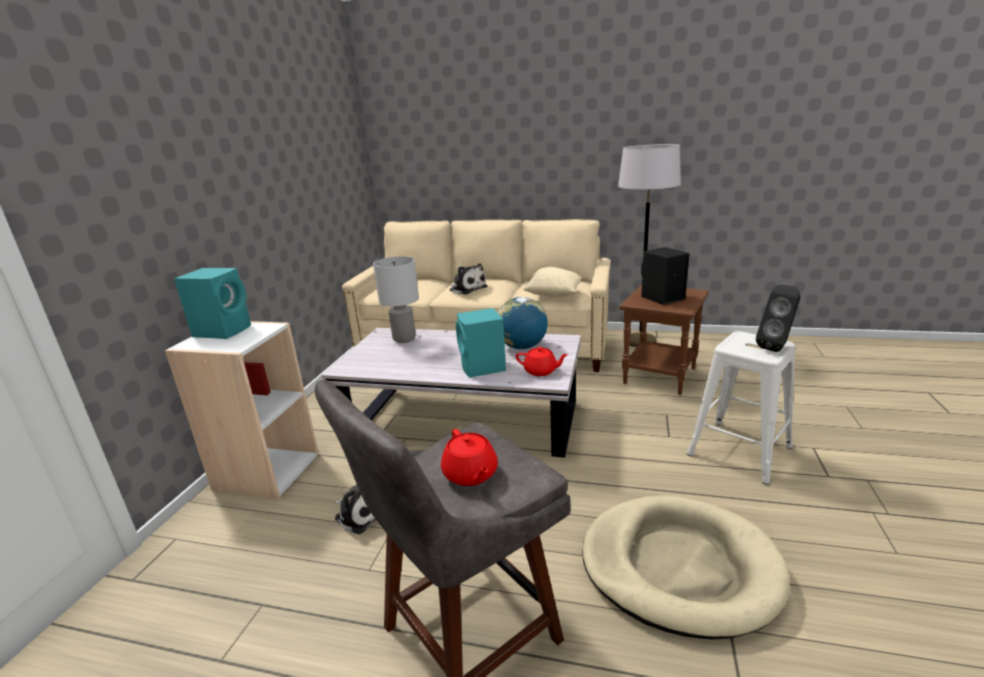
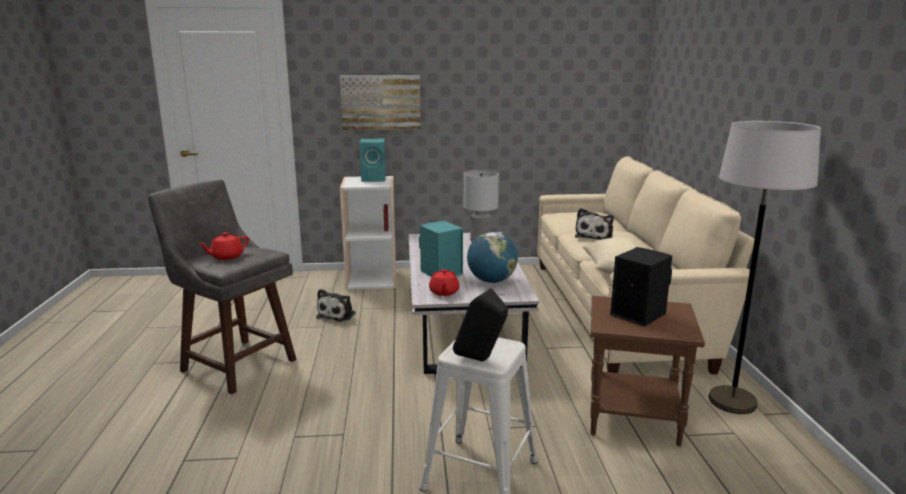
camera: 70 degrees right, 5 degrees down
(170, 213) = (381, 102): none -> picture
(679, 567) = (296, 435): beige dog bed -> none

